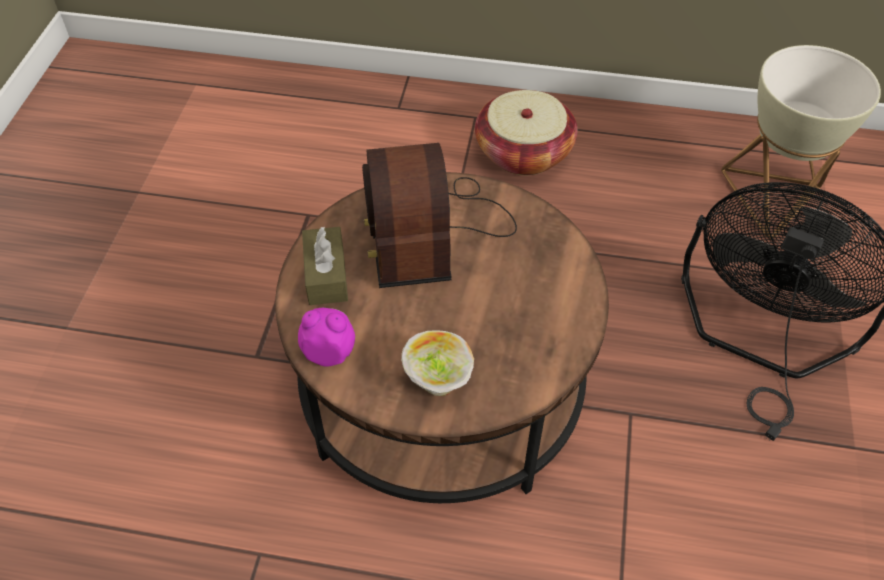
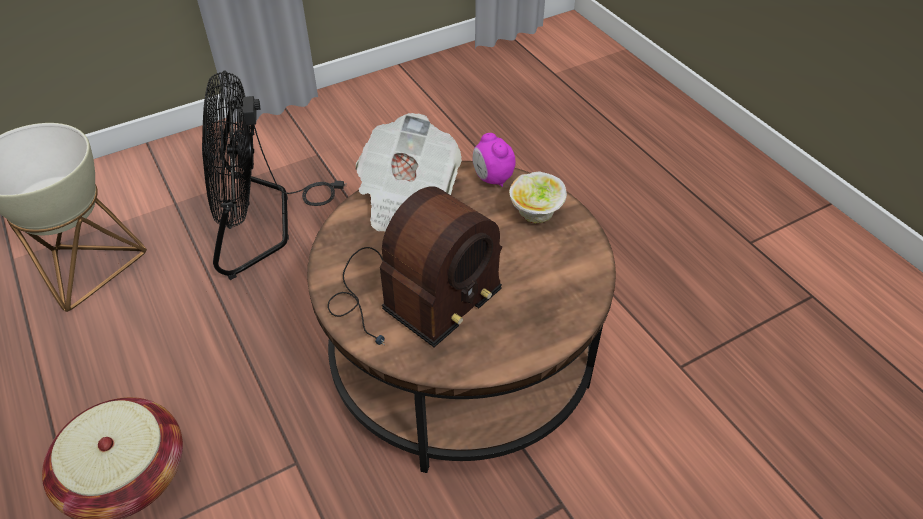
camera: 130 degrees left, 5 degrees down
(326, 275) = (523, 332): brown tissue box -> none
(329, 352) = (581, 281): alarm clock -> alarm clock (492, 178)
(559, 300) = (407, 196): none -> newspaper

